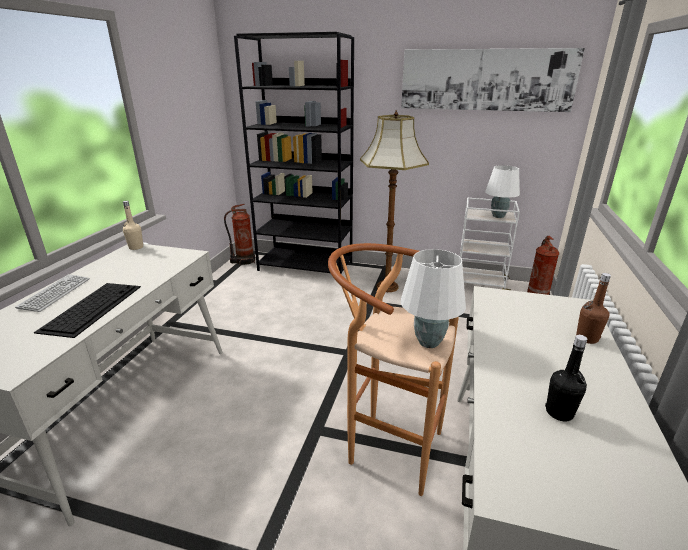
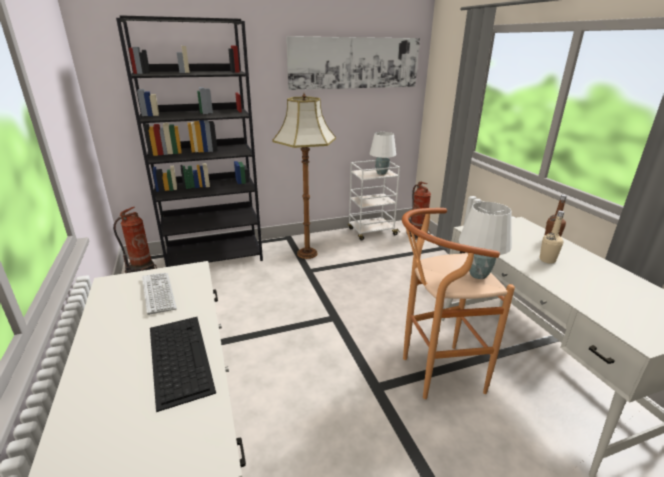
camera: 35 degrees left, 0 degrees up
(55, 293) = (99, 363): keyboard -> keyboard (158, 293)
(136, 247) = (113, 281): beige bottle -> beige bottle (547, 260)
(559, 412) = (600, 287): black bottle -> none

